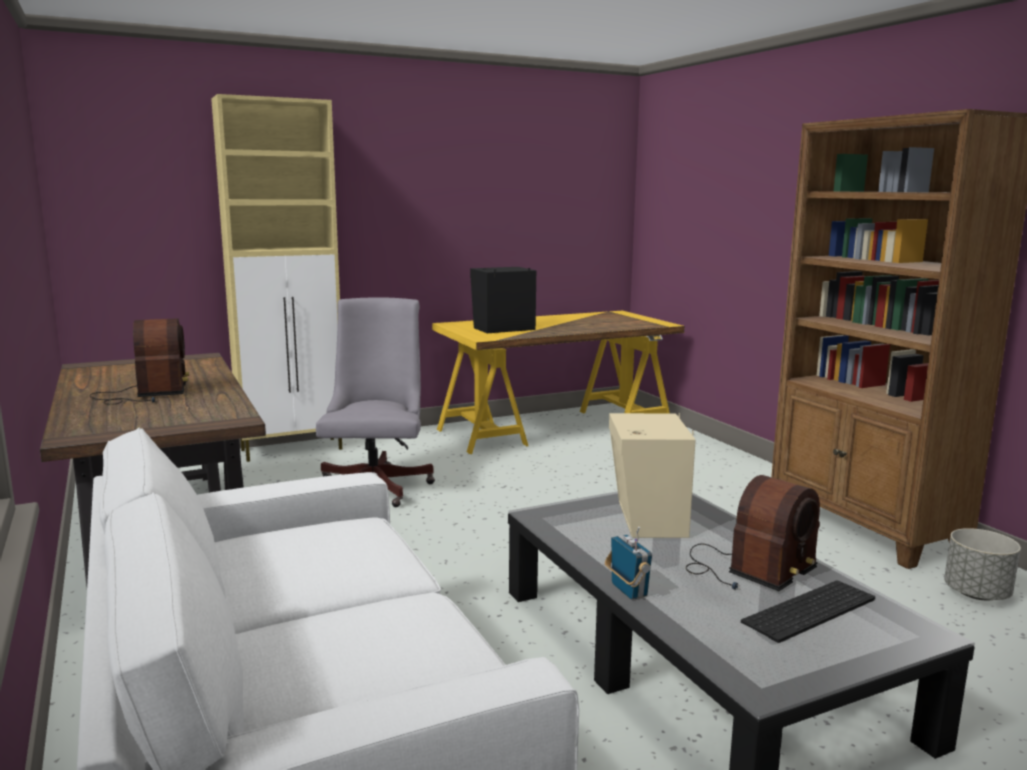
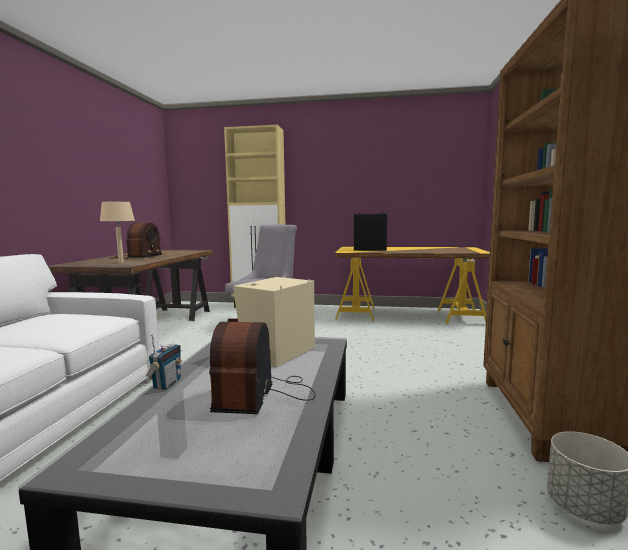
camera: 35 degrees right, 5 degrees down
(181, 412) = (121, 262): none -> beige table lamp
(748, 569) = (262, 395): radio -> radio turned 105 degrees clockwise
(811, 612) = (231, 435): keyboard -> none

